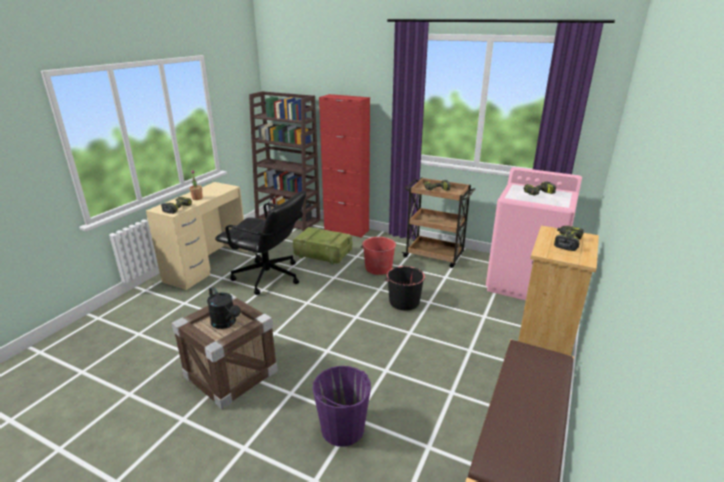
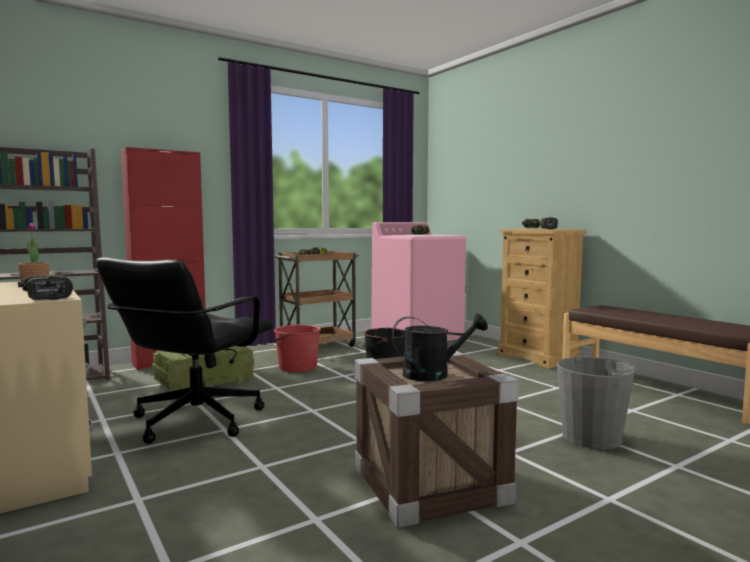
camera: 60 degrees left, 20 degrees down
(268, 277) = (195, 420): black office chair -> black office chair turned 150 degrees clockwise
(343, 428) = (592, 437): purple bucket -> grey bucket

